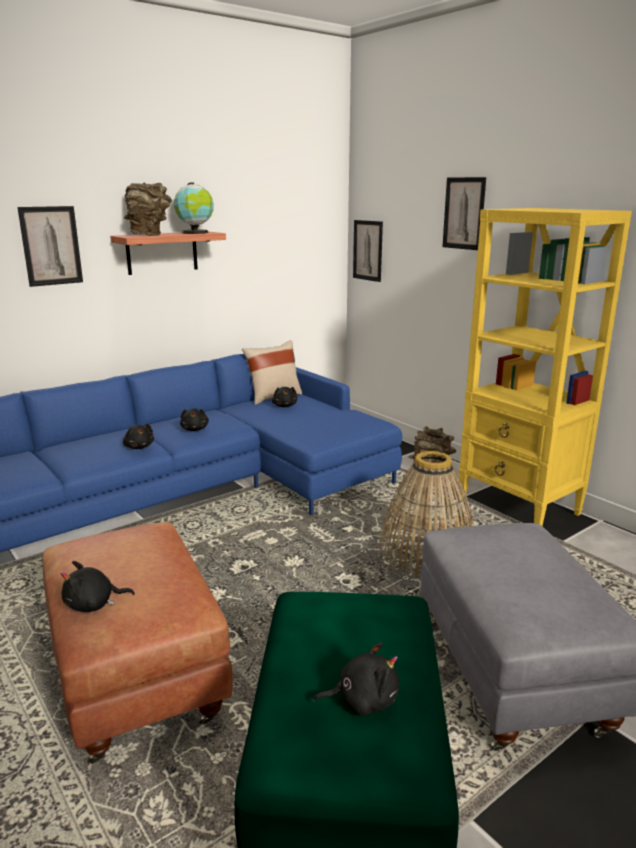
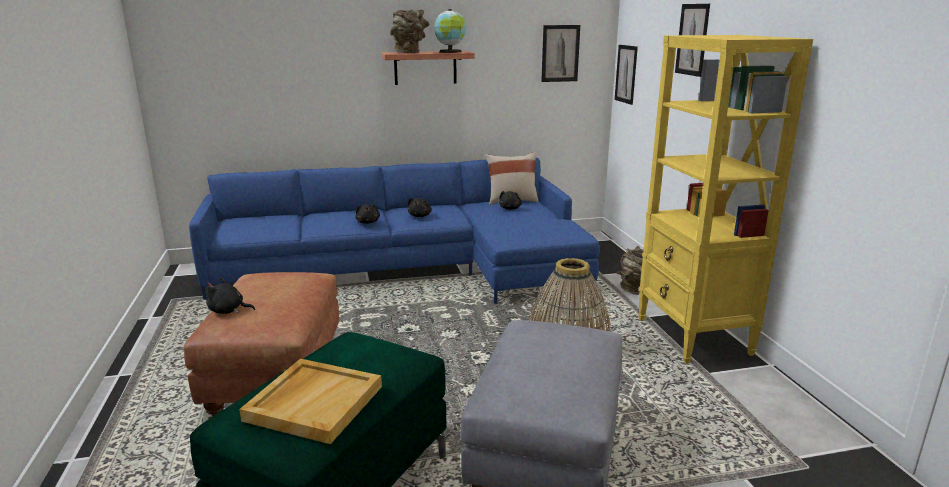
camera: 25 degrees right, 0 degrees up
(51, 246) = (334, 59): picture -> picture (560, 53)
(362, 700) = (314, 402): black plush toy -> beige tray

